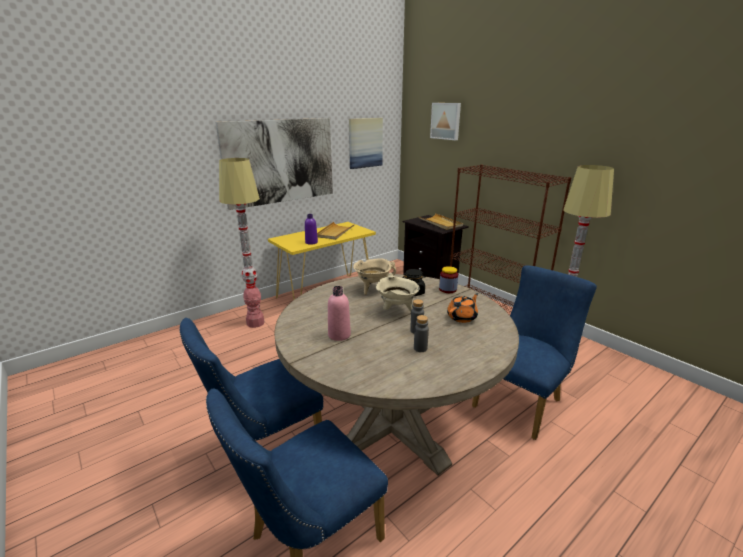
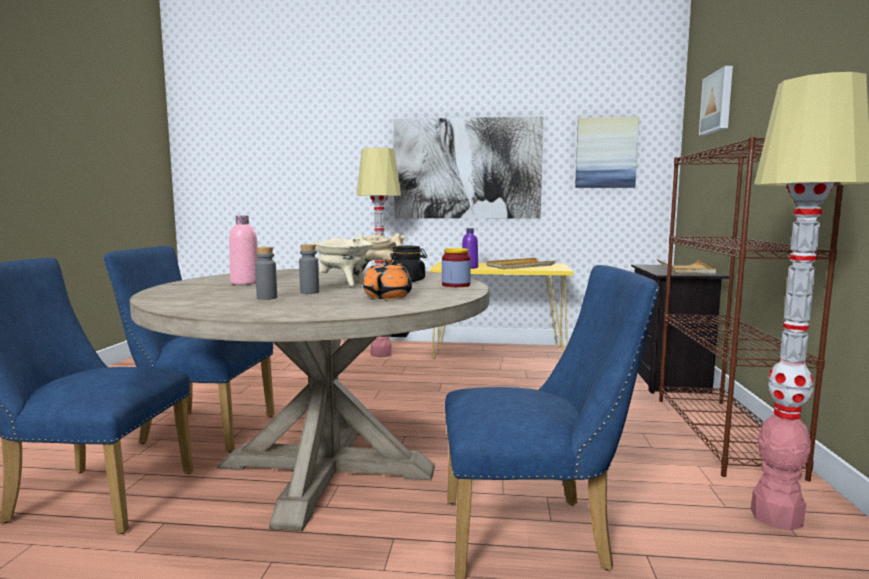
camera: 45 degrees right, 15 degrees down
(462, 317) = (388, 296): orange teapot -> orange teapot turned 75 degrees counterclockwise

